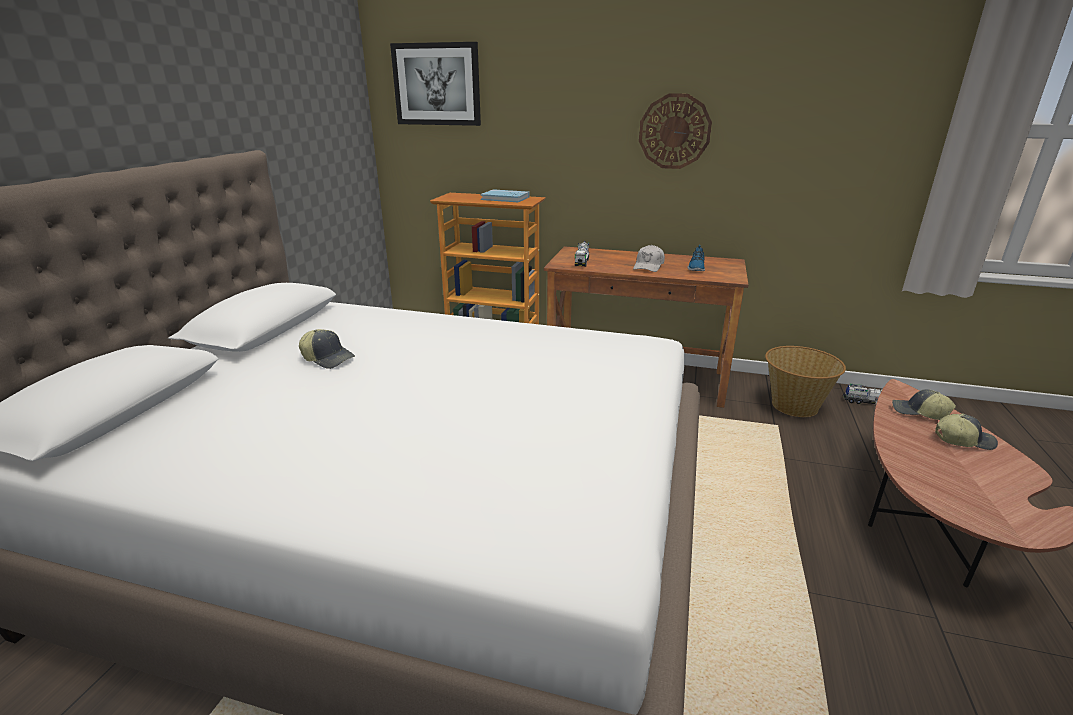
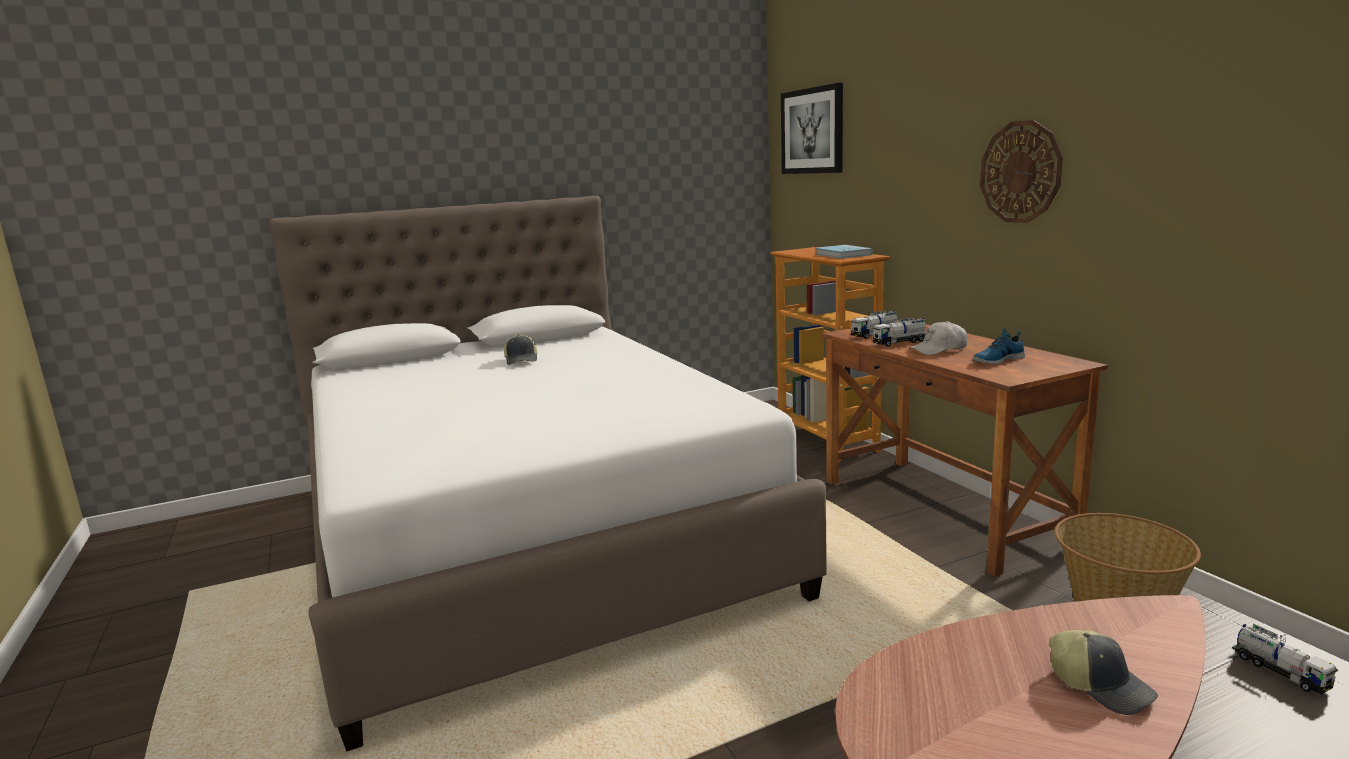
camera: 50 degrees right, 10 degrees down
(614, 265) = (900, 342): none -> toy truck
(919, 413) = (1114, 636): cap -> none

